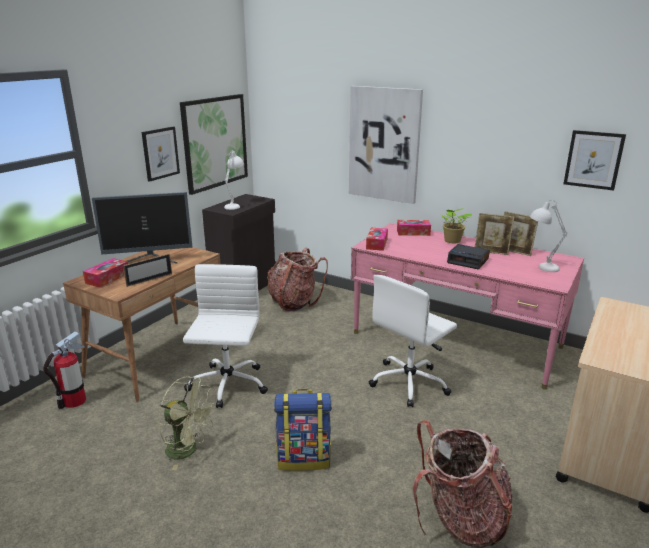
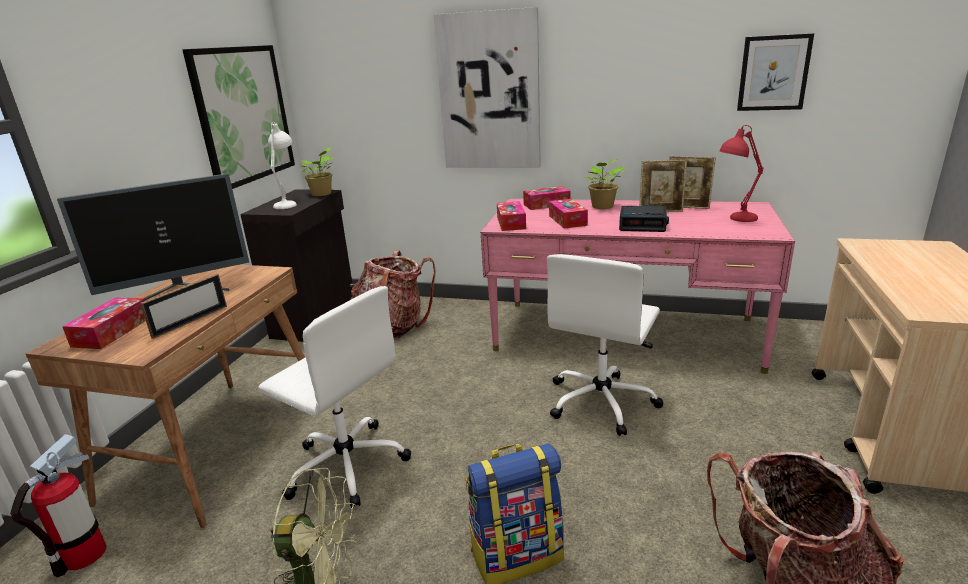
camera: 15 degrees left, 0 degrees up
(160, 153) = (164, 129): picture -> none
(227, 385) = (346, 464): white office chair -> white office chair turned 135 degrees clockwise
(260, 201) = (322, 194): none -> potted plant
(417, 248) = (567, 220): none -> tissue box
(540, 268) = (734, 219): white table lamp -> red table lamp

